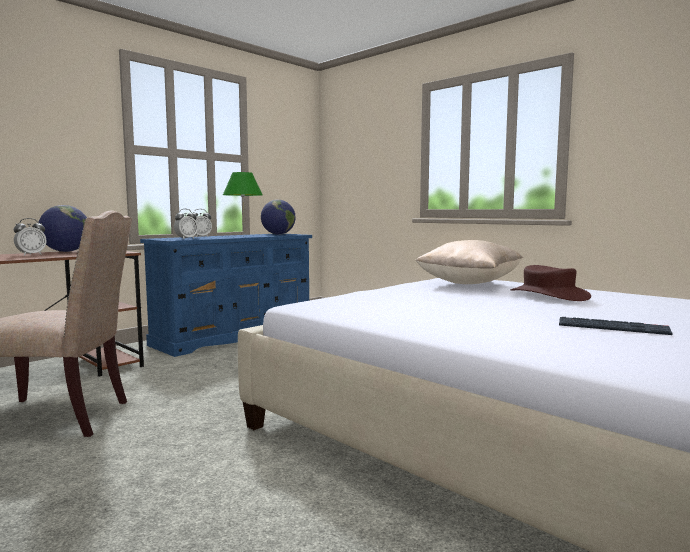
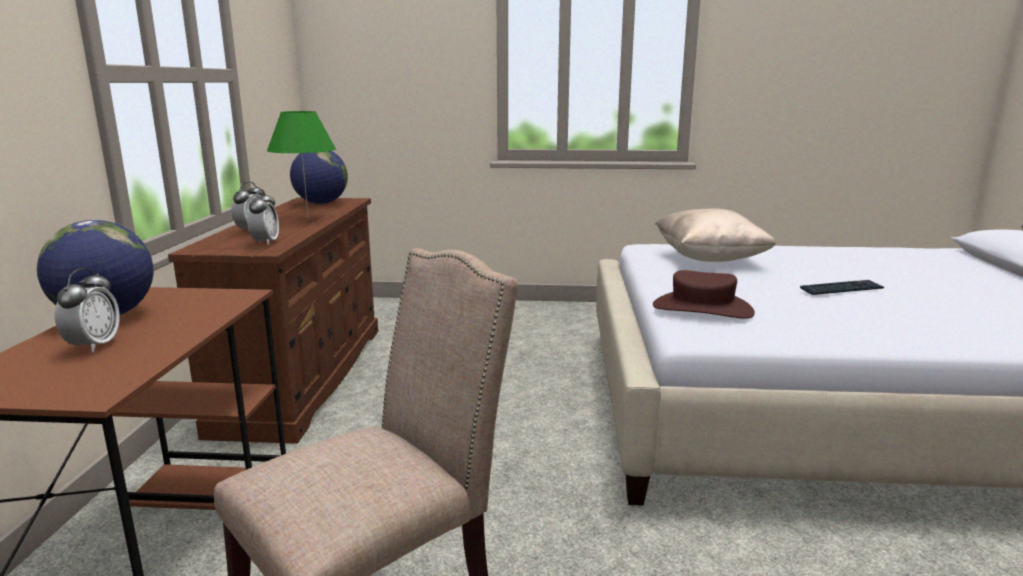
camera: 40 degrees left, 10 degrees up
(236, 335) = (304, 375): blue dresser -> brown dresser
(548, 295) = (816, 265): brown hat -> brown hat (702, 309)
(612, 328) = (964, 300): keyboard -> keyboard (842, 289)

